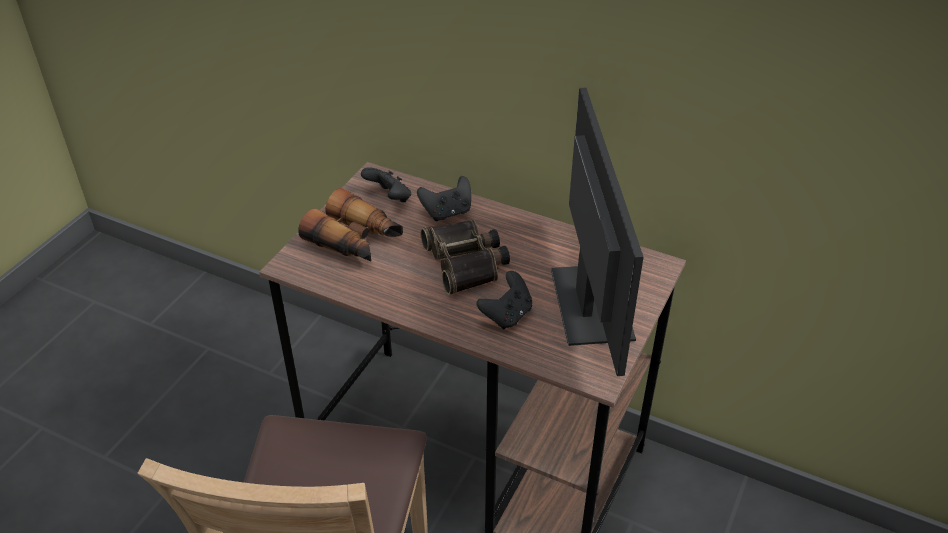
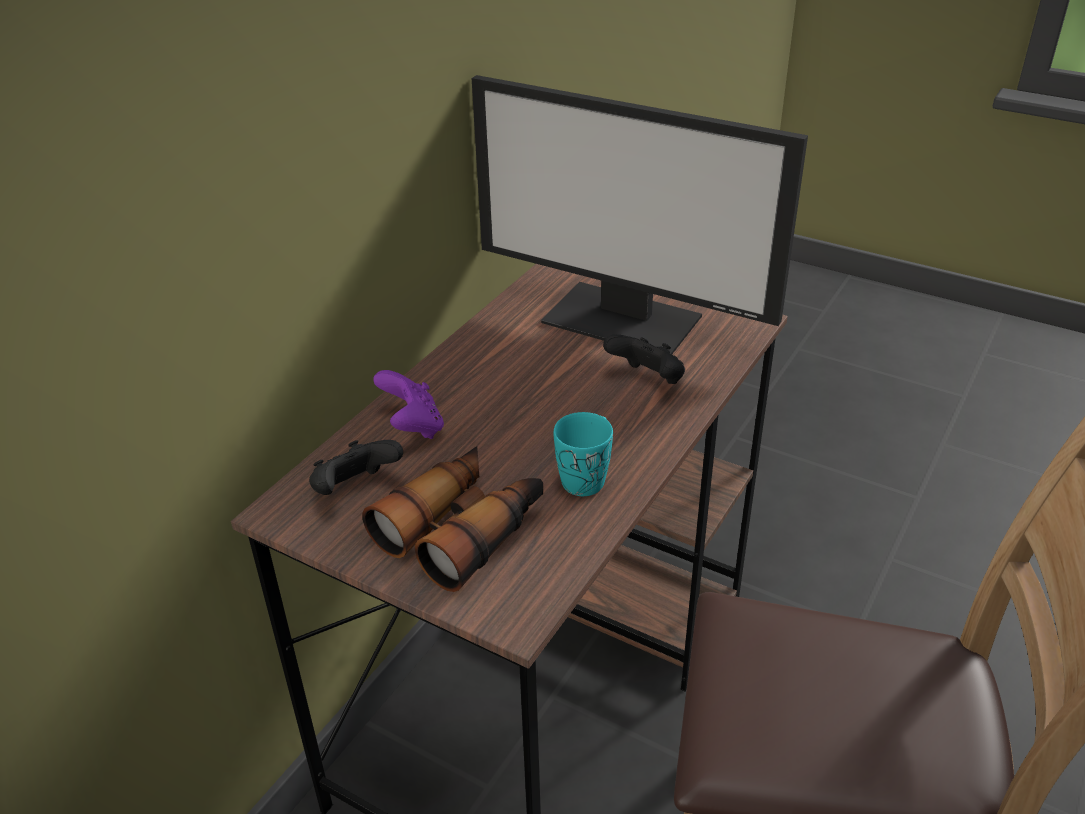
camera: 85 degrees left, 5 degrees down
(400, 287) = (587, 476): none -> turquoise mug
(447, 212) = (413, 427): black game controller -> purple game controller
(466, 262) = (535, 411): binoculars -> none
(588, 303) = (624, 318): monitor -> monitor turned 150 degrees counterclockwise

